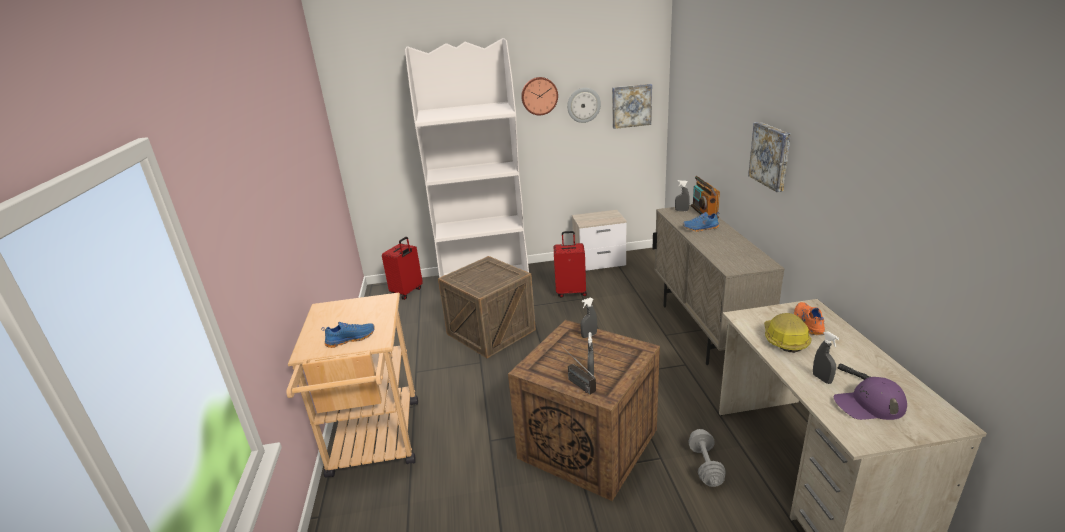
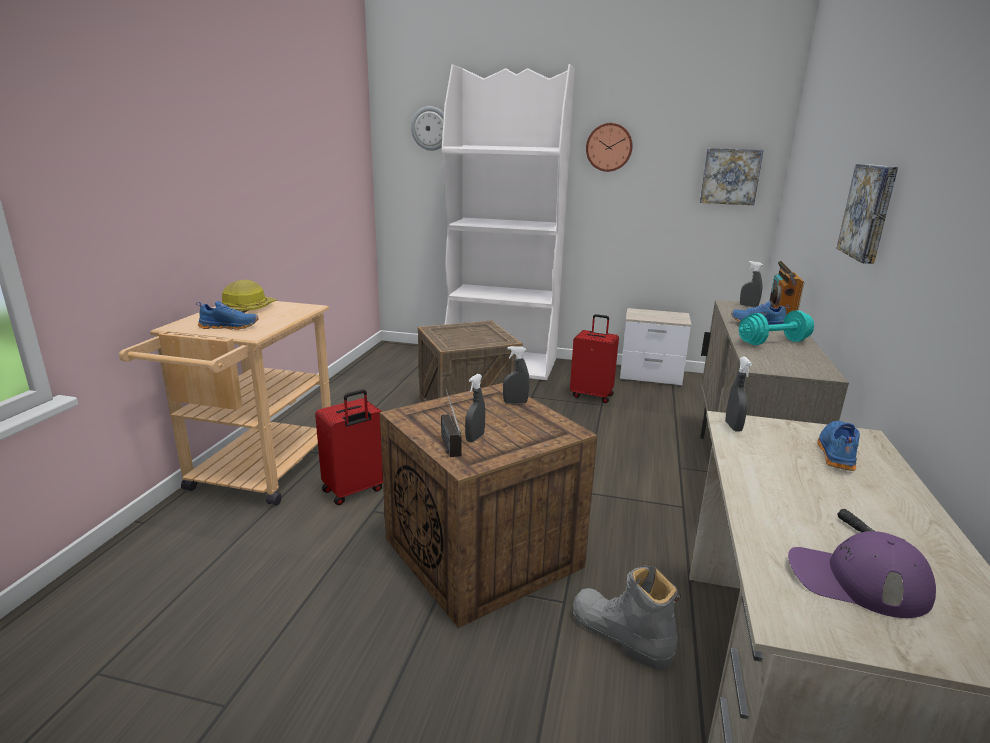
camera: 20 degrees right, 5 degrees down
(407, 292) = (413, 355): red suitcase -> red suitcase (354, 491)
(583, 105) = (665, 167): wall clock -> wall clock (431, 128)
(705, 466) = (620, 635): grey dumbbell -> grey boot
(721, 243) = (773, 342): none -> turquoise dumbbell
(784, 339) = (776, 460): hard hat -> hard hat (248, 309)
(807, 323) = (835, 453): orange shoe -> blue shoe
(822, 379) = (796, 522): grey spray bottle -> grey spray bottle (733, 427)

